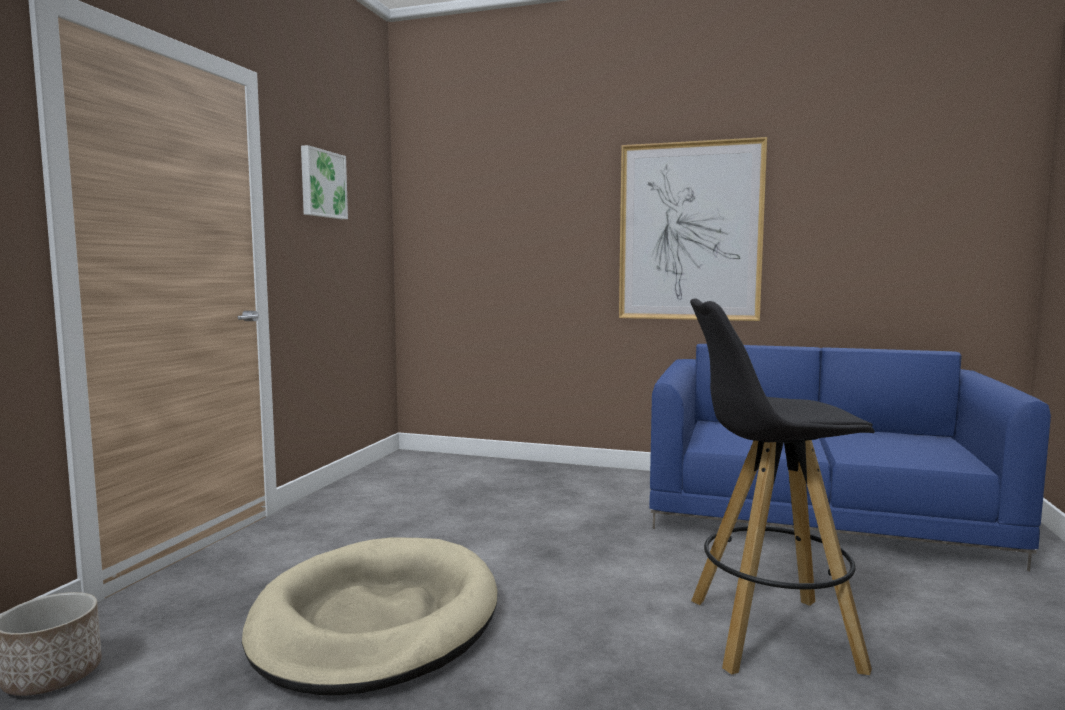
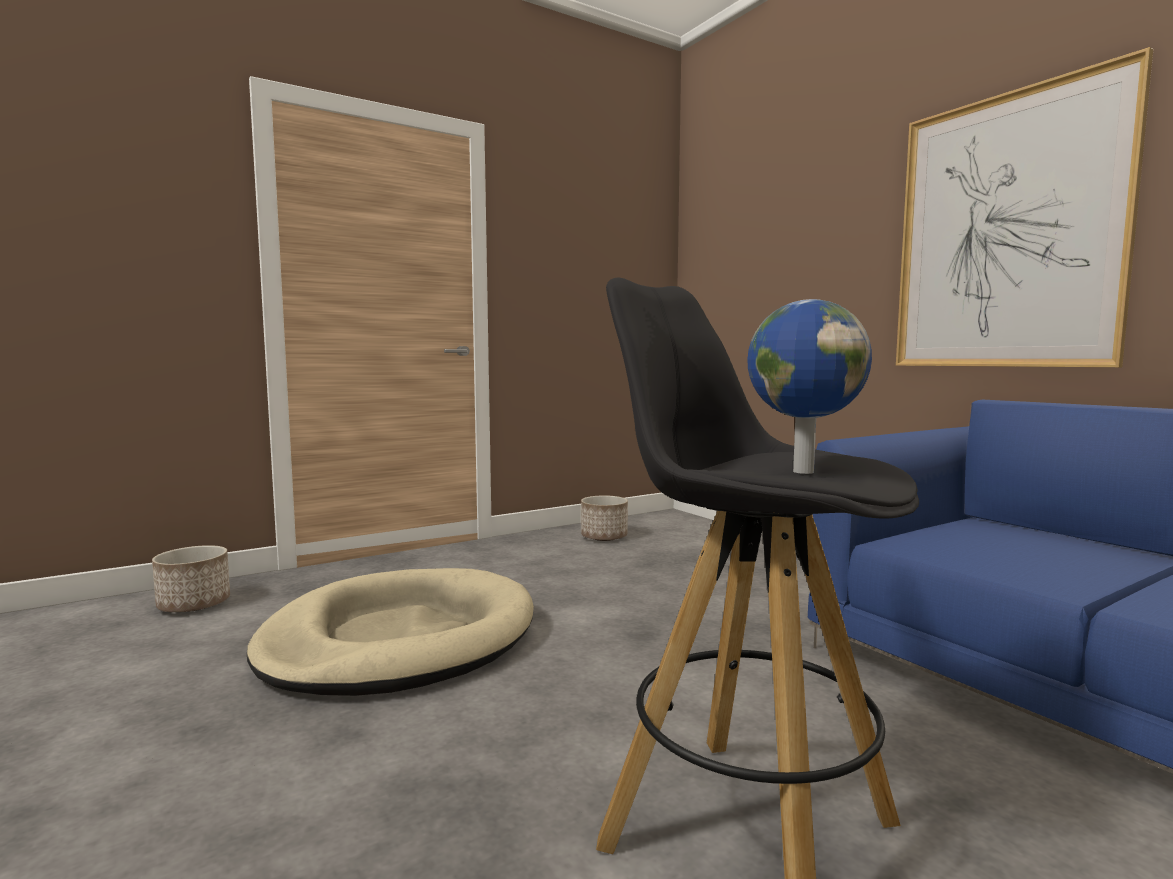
camera: 40 degrees right, 0 degrees up
(322, 184) = (568, 227): picture -> none
(386, 487) = (603, 537): none -> planter
(812, 413) = (801, 471): none -> globe

